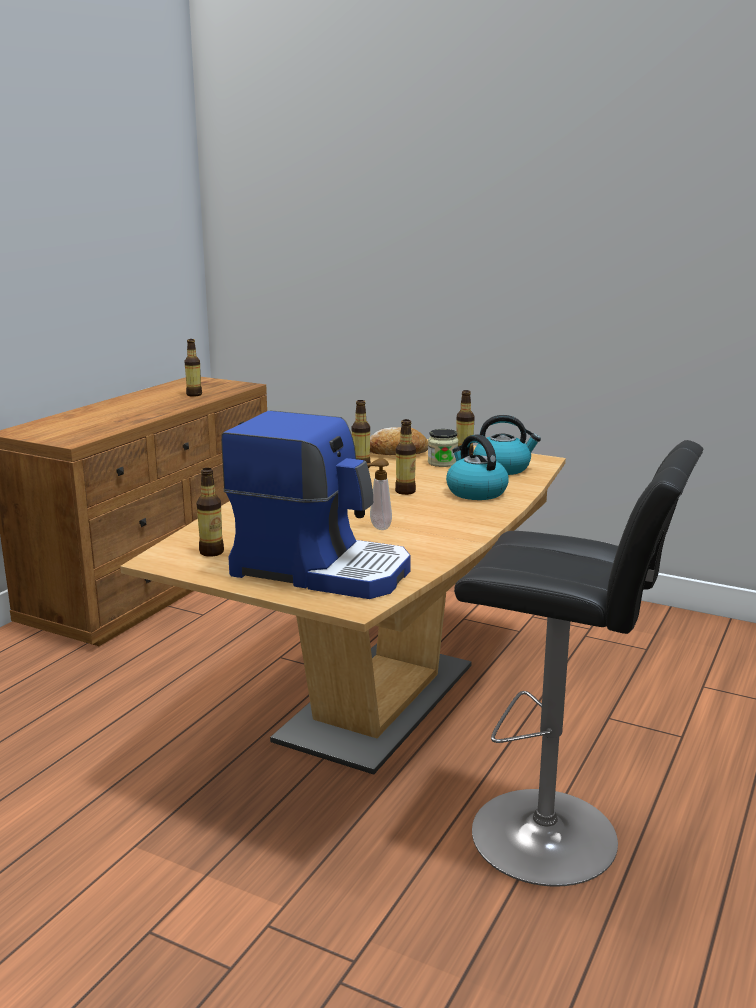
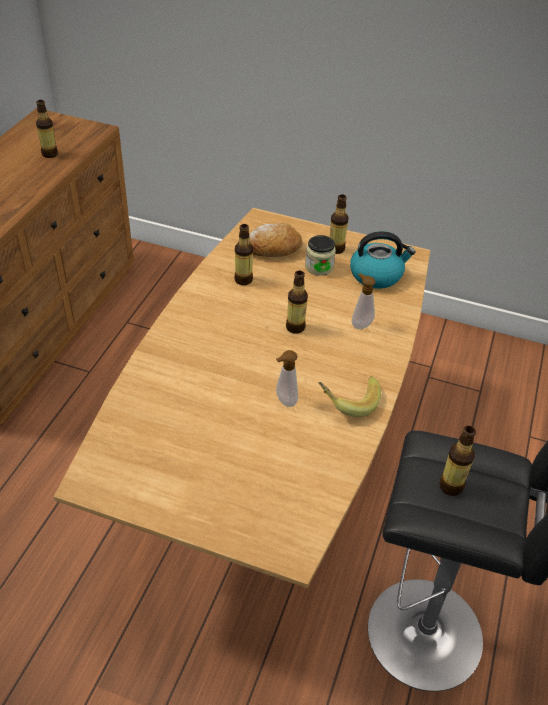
camera: 10 degrees left, 25 degrees up
(211, 552) = (137, 462): bottle -> bottle (451, 486)
(322, 569) = (248, 486): coffee machine -> none
(447, 530) = (348, 401): none -> banana
(475, 492) = (360, 324): kettle -> soap dispenser

